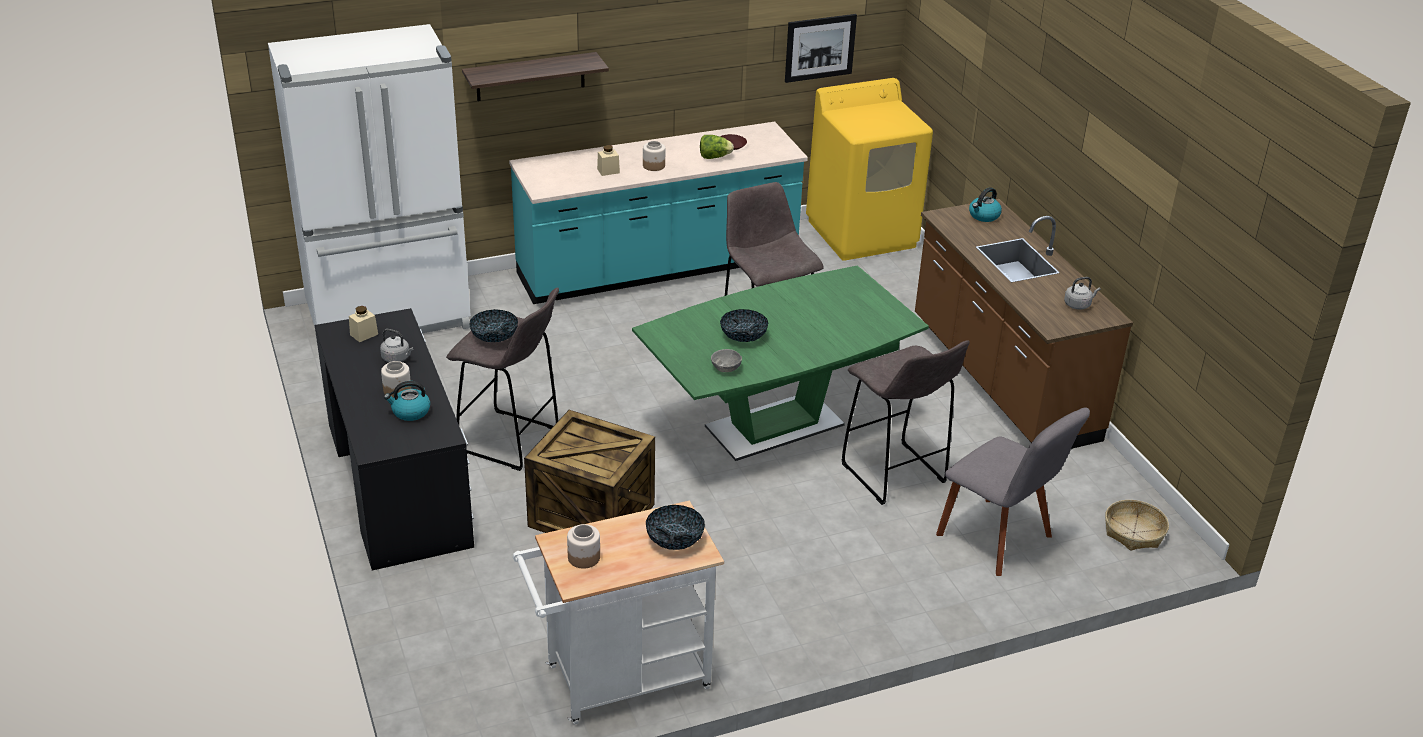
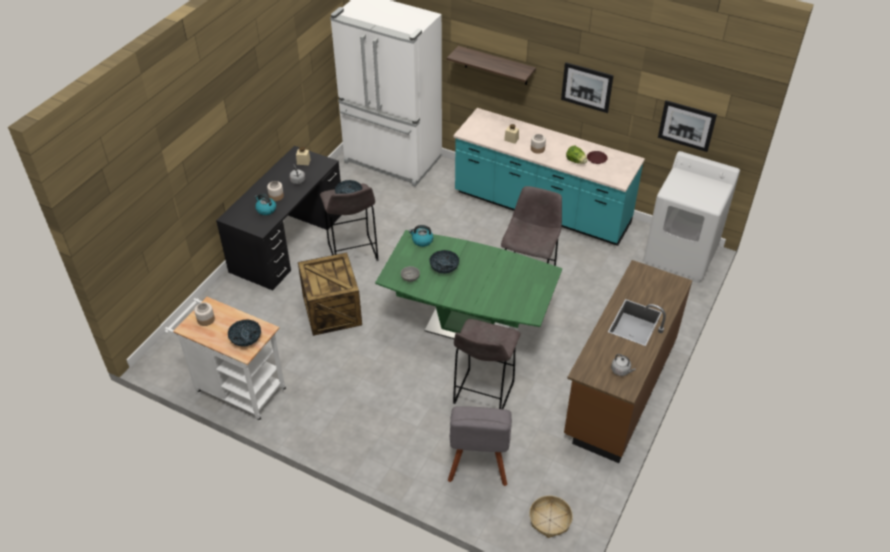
camera: 50 degrees right, 10 degrees up
(676, 51) = (586, 87): none -> picture
(862, 233) = (680, 256): yellow washing machine -> white washing machine
(984, 216) = (663, 284): kettle -> kettle (422, 241)

